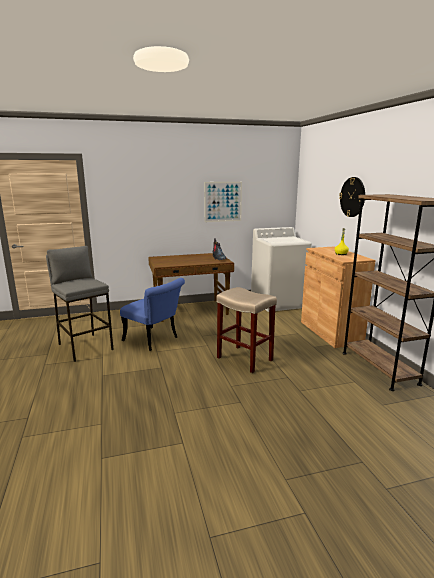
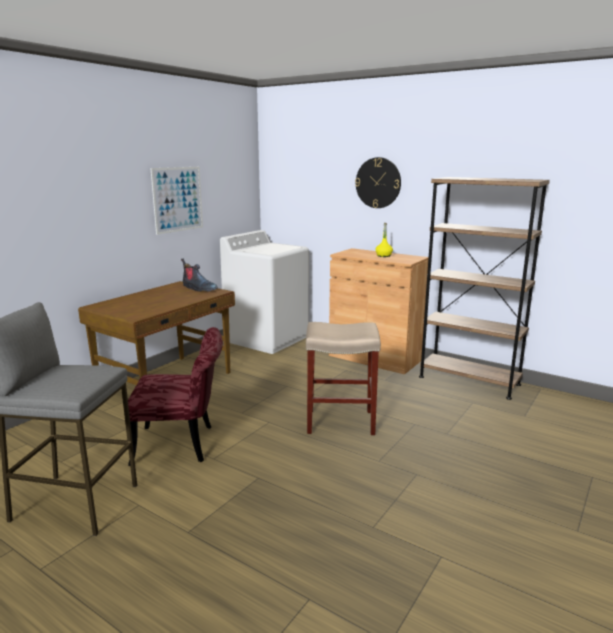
camera: 40 degrees left, 0 degrees up
(154, 340) = (183, 444): blue chair -> red chair

